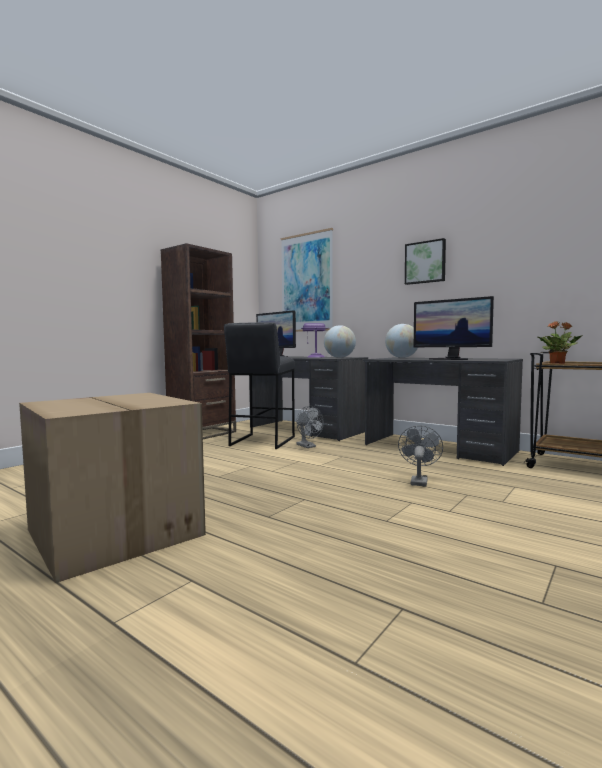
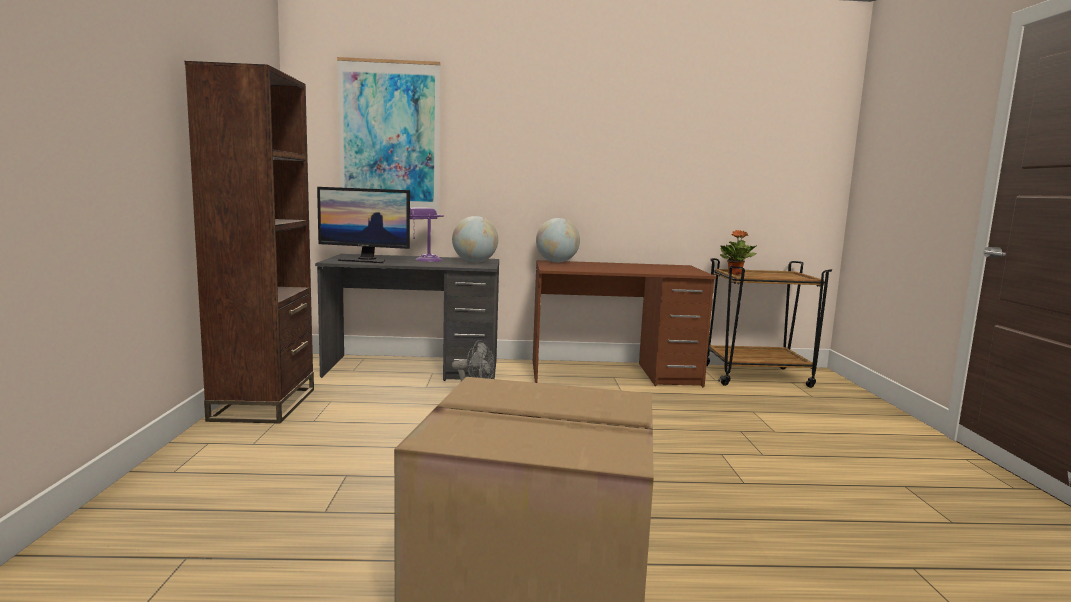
camera: 40 degrees left, 5 degrees up
(262, 441) = (395, 401): grey stool -> none
(419, 481) = (677, 424): grey fan -> none
(425, 262) = (582, 139): picture -> none
(439, 448) = (614, 374): grey desk -> brown desk
(451, 359) = (643, 270): monitor -> none

